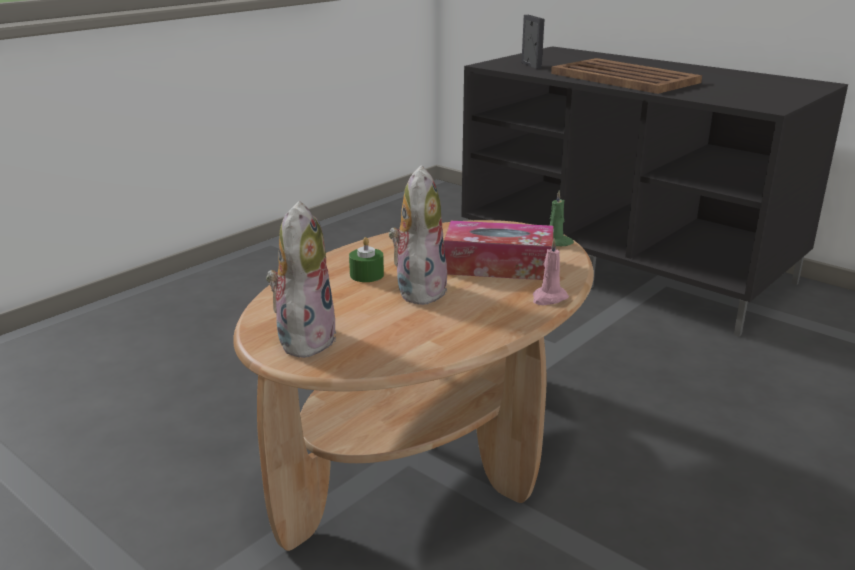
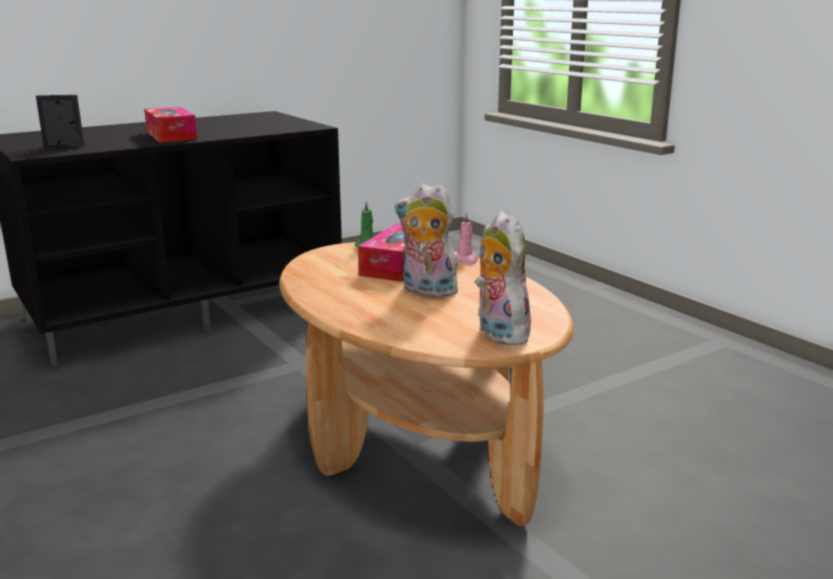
camera: 75 degrees left, 5 degrees down
(304, 338) = (498, 333): plush toy -> plush toy turned 45 degrees clockwise
(366, 275) = (384, 305): green candle -> none
(625, 78) = (171, 135): brown tray -> tissue box

